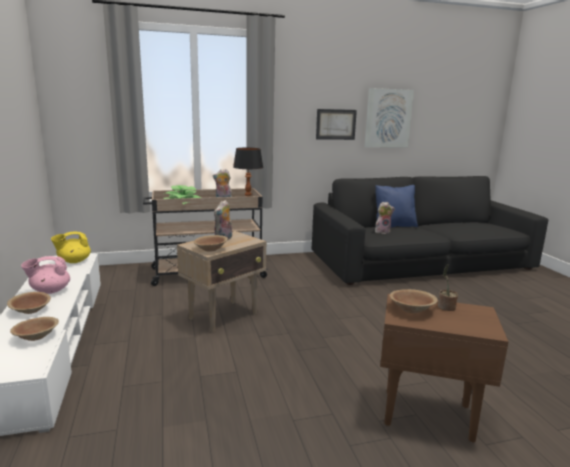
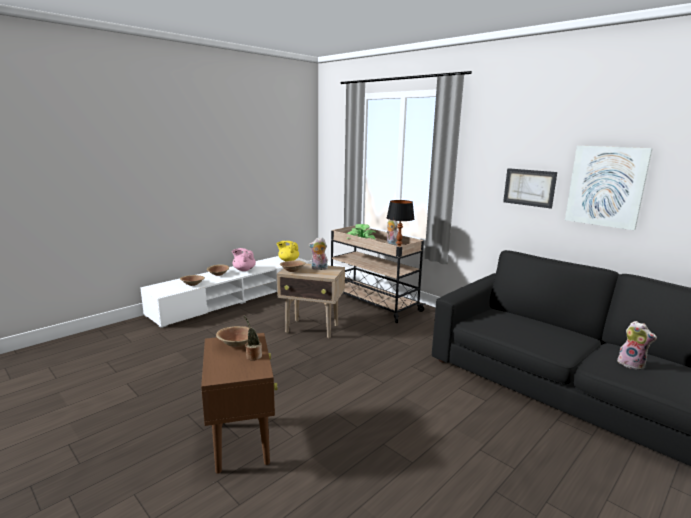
camera: 60 degrees right, 0 degrees up
(382, 232) = (501, 321): plush toy -> plush toy (632, 364)
(394, 226) = (551, 326): blue pillow -> none

